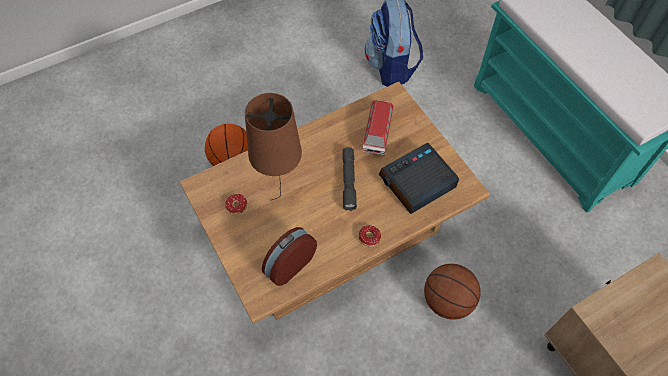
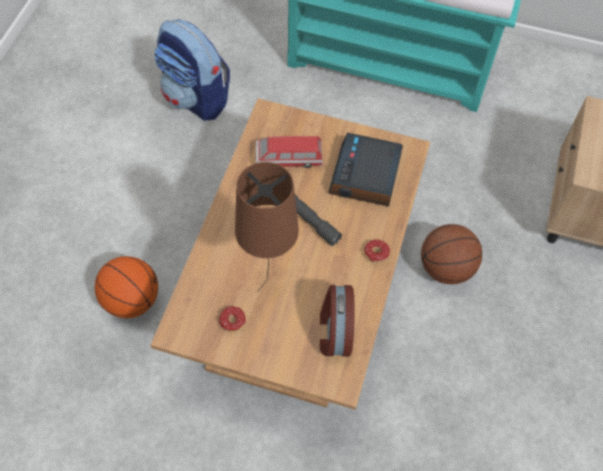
camera: 45 degrees left, 0 degrees up
(377, 133) = (288, 158): toy car -> toy car turned 120 degrees clockwise

